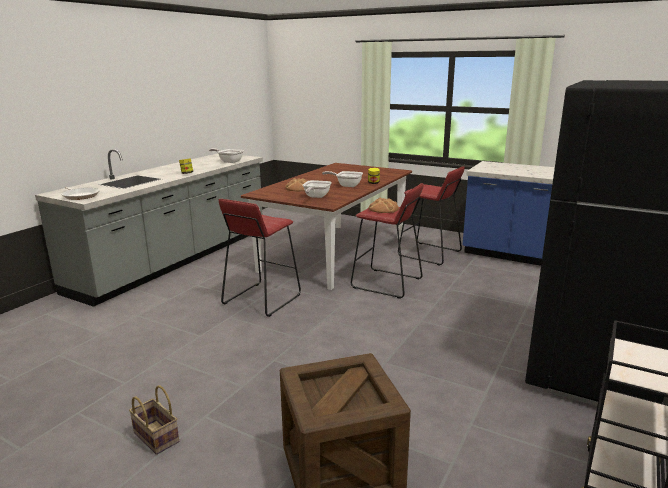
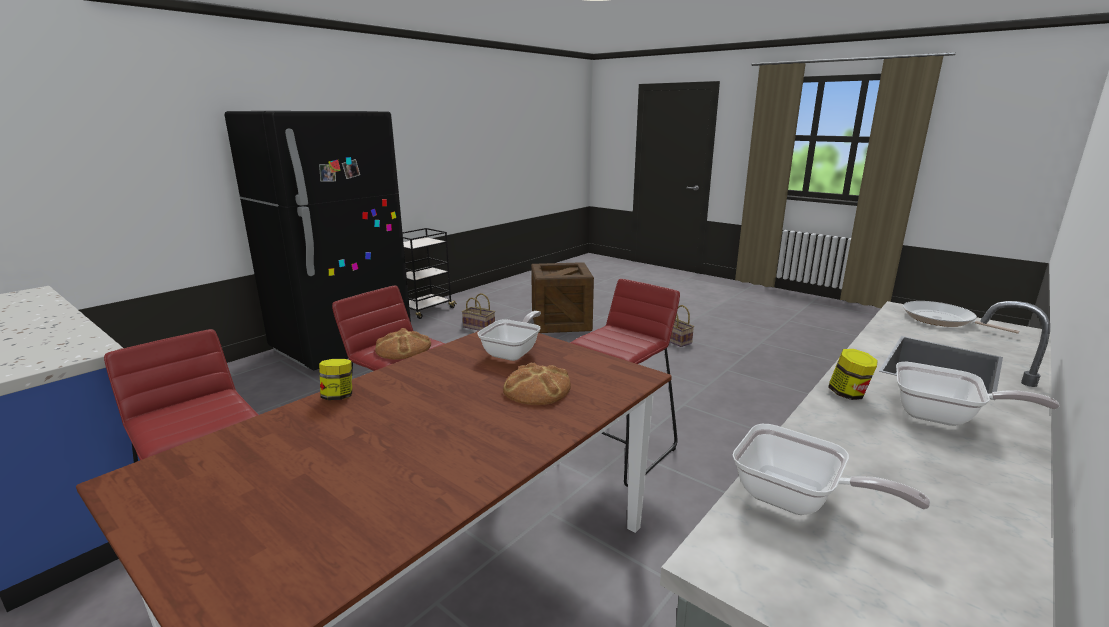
camera: 170 degrees left, 0 degrees up
(346, 185) = (414, 392): frying pan -> frying pan (943, 417)
(466, 436) = (480, 327): none -> basket

